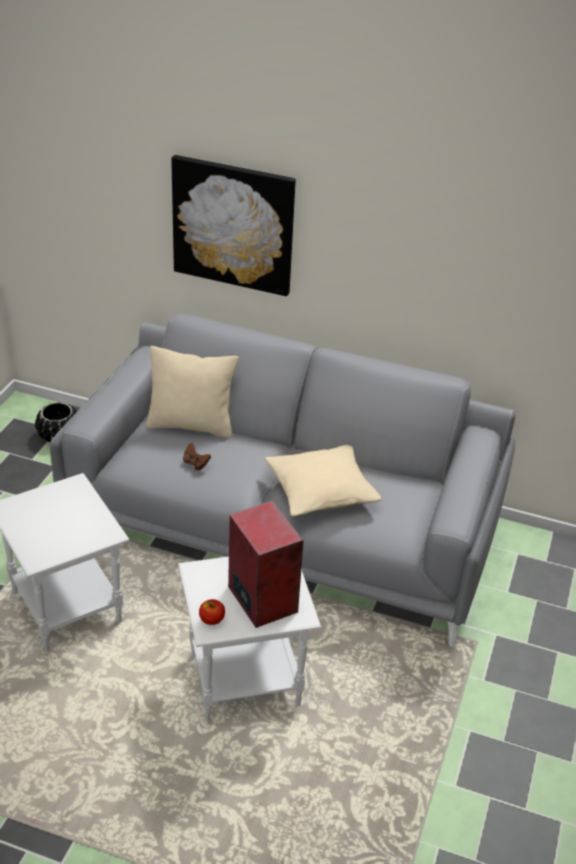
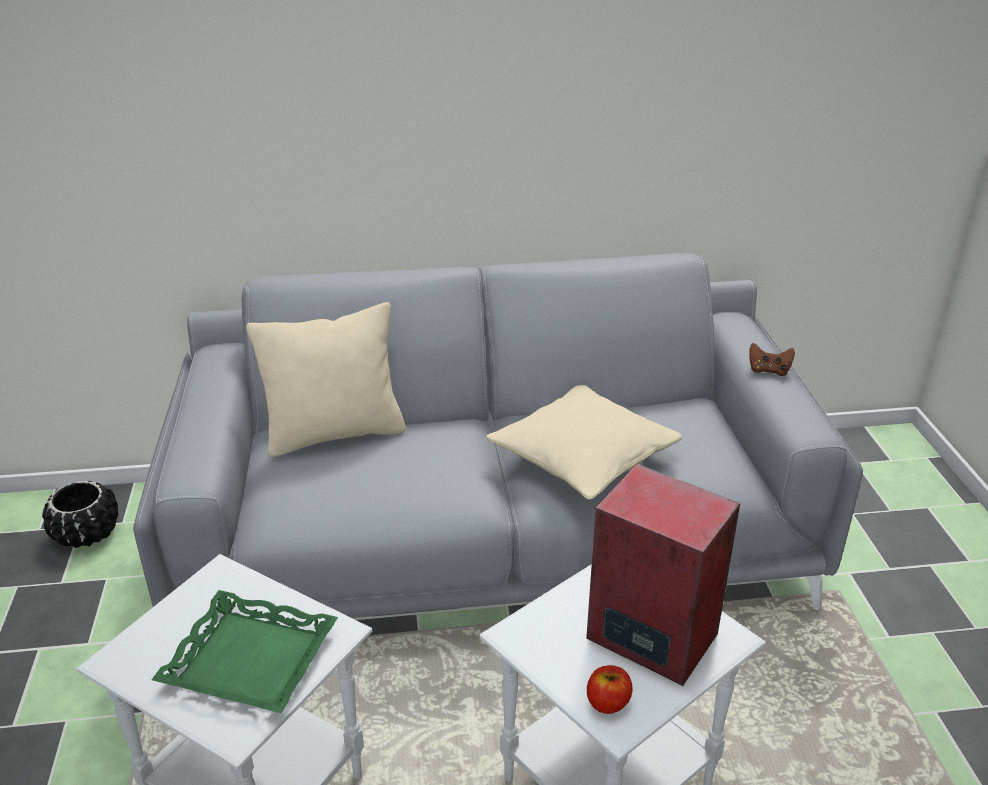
camera: 25 degrees left, 5 degrees down
(63, 531) = (251, 659): none -> green tray
(195, 463) = (382, 481): brown game controller -> brown game controller (768, 370)
(233, 225) = (314, 114): picture -> none

